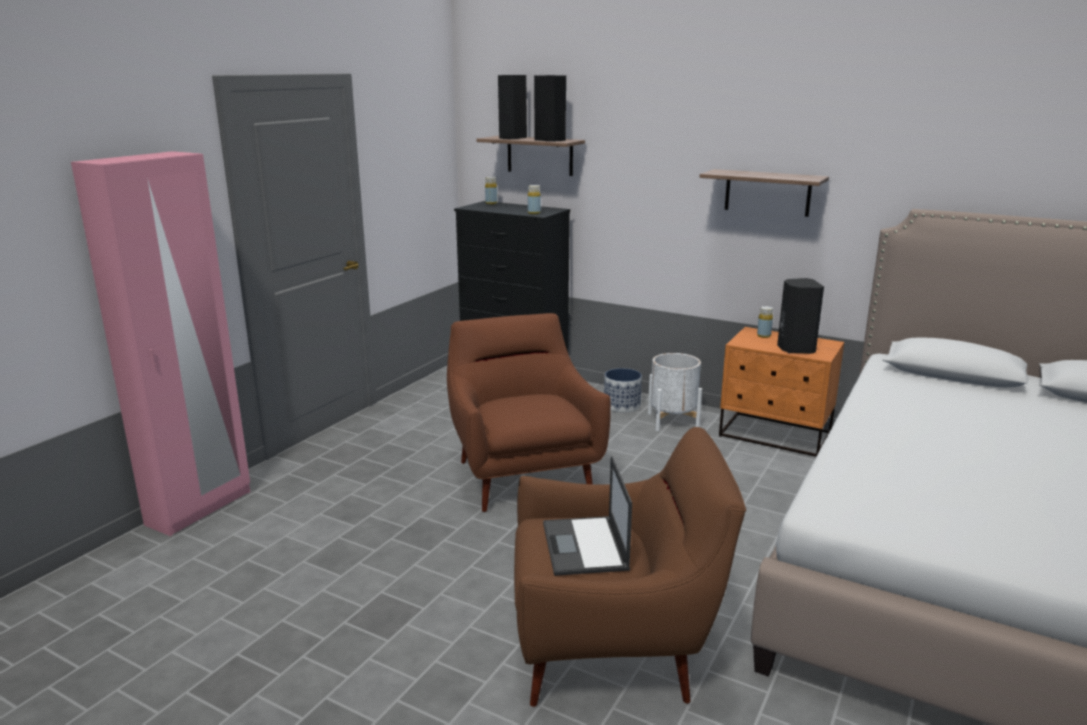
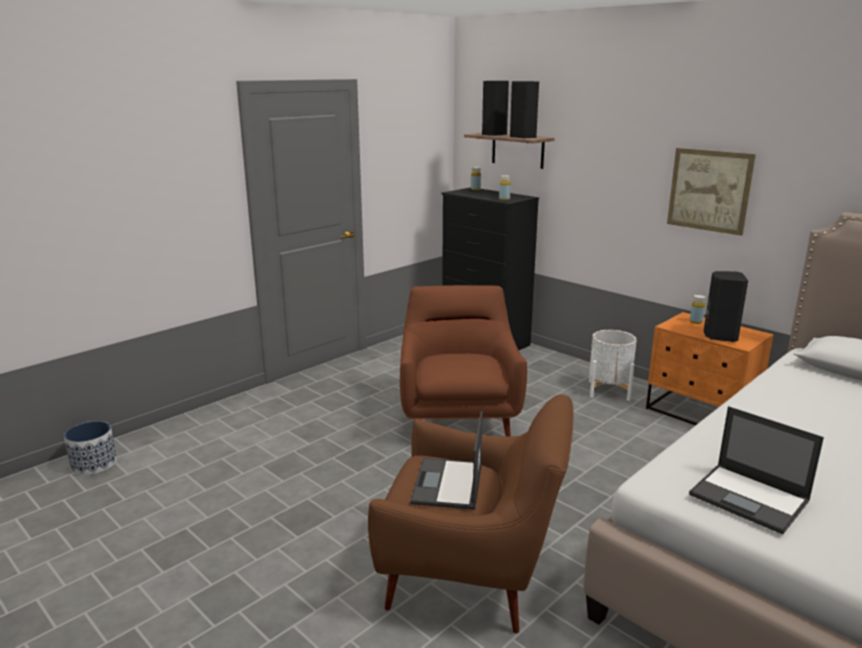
camera: 15 degrees right, 0 degrees up
(200, 508) = (204, 414): pink wardrobe -> none
(622, 405) = (569, 372): planter -> planter (94, 464)
(767, 192) = (709, 190): shelf -> picture
(920, 512) = (750, 498): none -> laptop

